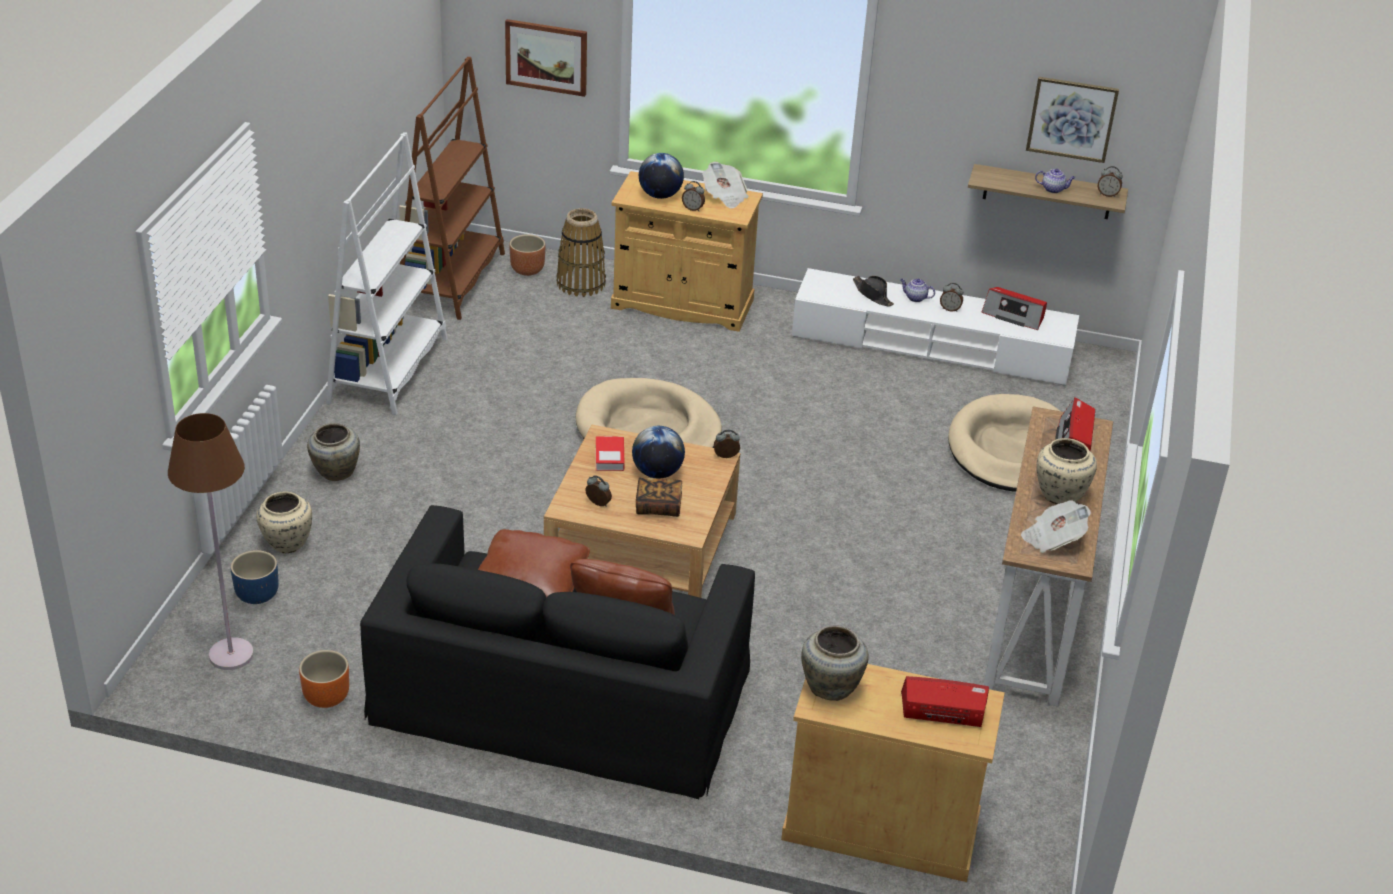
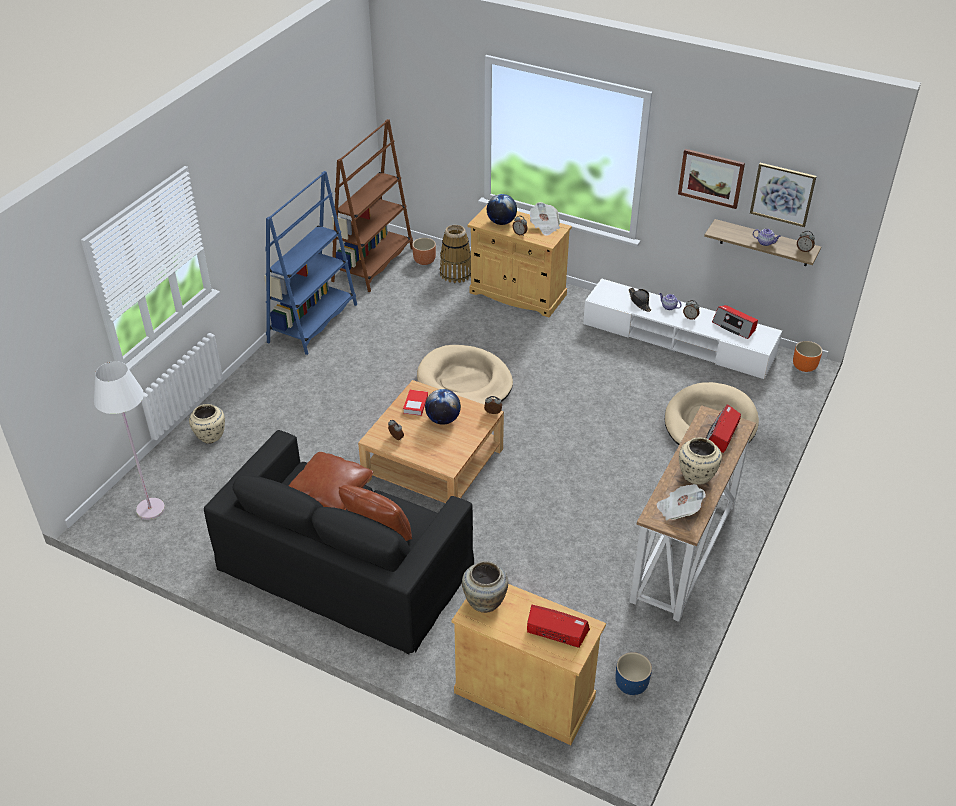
camera: 15 degrees right, 5 degrees up
(231, 654) = (150, 509): brown floor lamp -> white floor lamp
(257, 595) = (180, 470): blue planter -> blue planter (631, 685)
(326, 697) = (197, 546): orange planter -> orange planter (804, 367)
(335, 472) = (256, 390): beige vase -> none
(388, 370) = (313, 323): white bookcase -> blue bookcase
(546, 57) = (438, 122): picture -> picture (711, 178)
(658, 506) = (435, 444): book -> none

